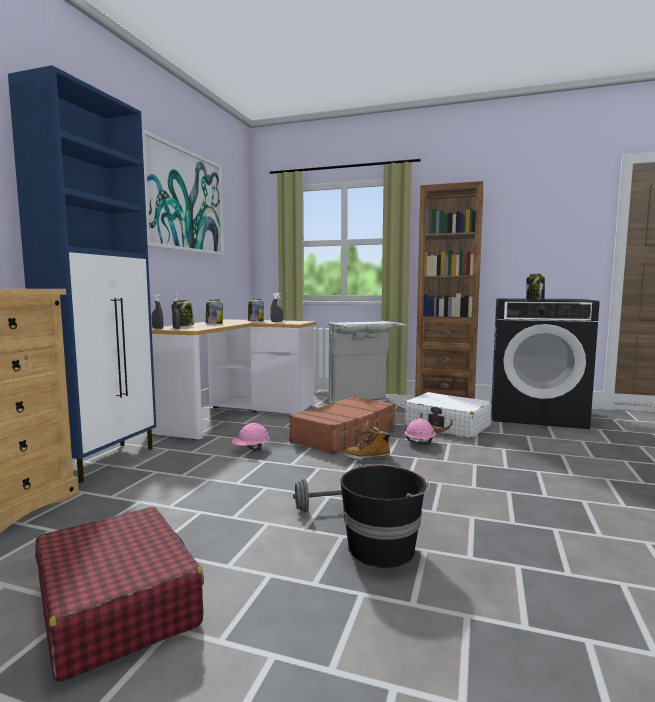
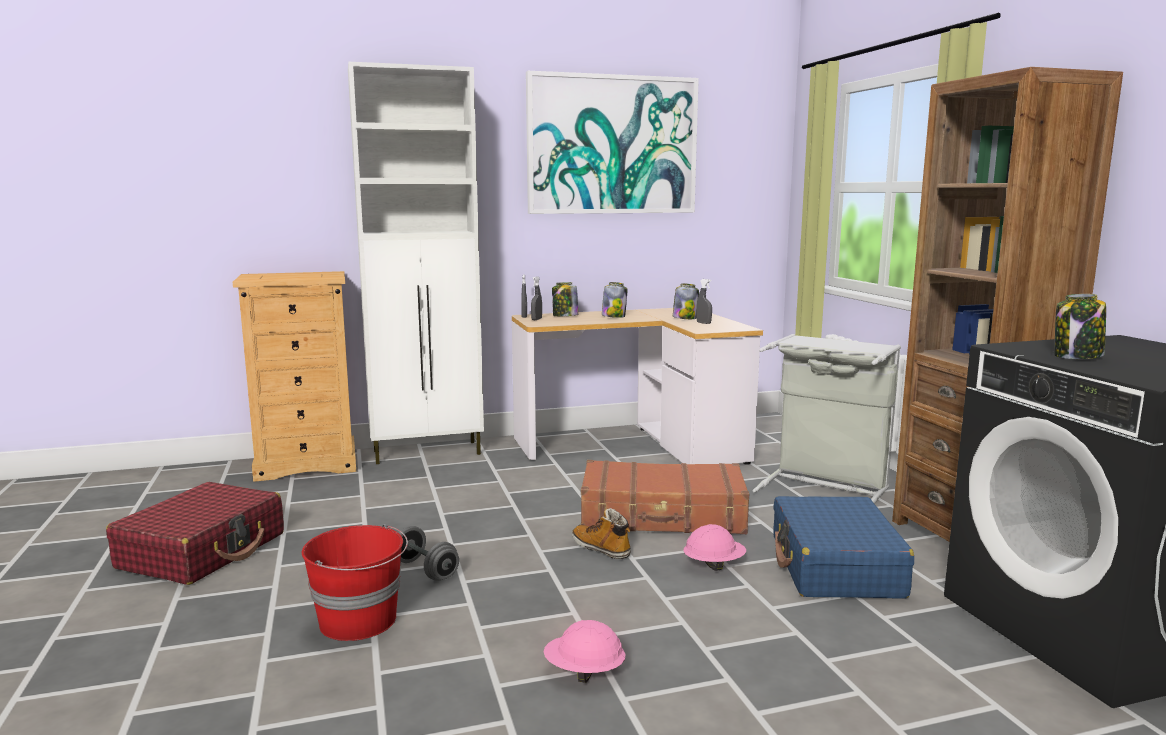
camera: 55 degrees right, 5 degrees up
(105, 461) = (428, 452): blue cabinet -> white cabinet
(251, 449) = (537, 489): pink hard hat -> pink hard hat (584, 672)
(383, 548) = (360, 621): black bucket -> red bucket
(447, 426) = (835, 566): white suitcase -> blue suitcase

